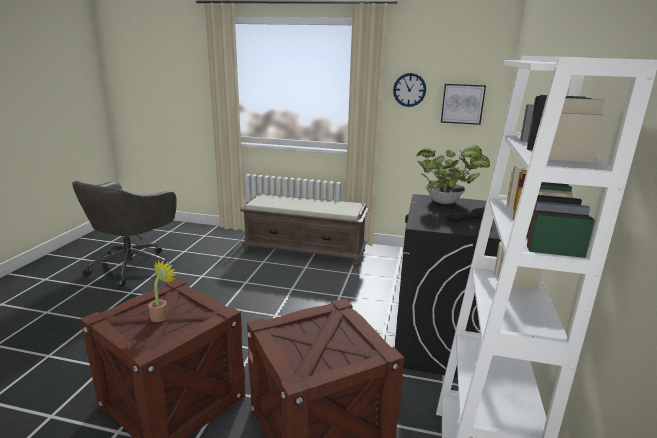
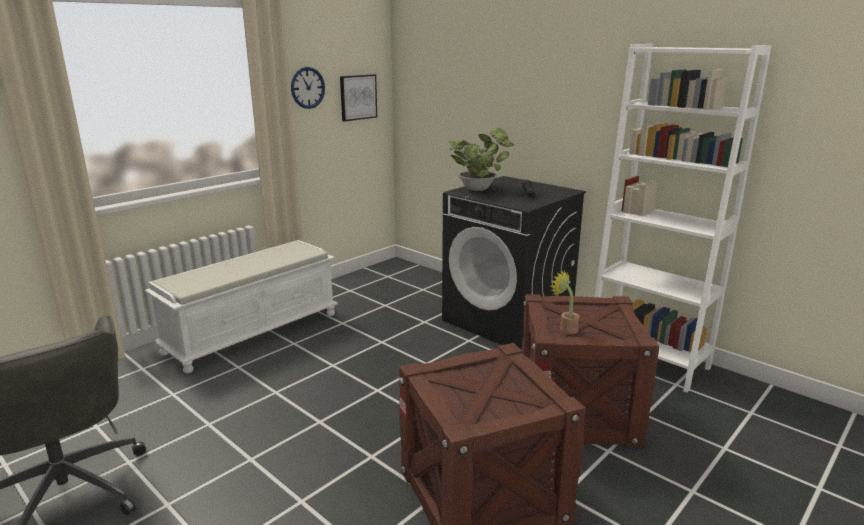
camera: 60 degrees left, 0 degrees up
(161, 315) = (484, 387): potted plant -> potted plant (565, 328)
(306, 251) = (253, 332): brown bench -> white bench

